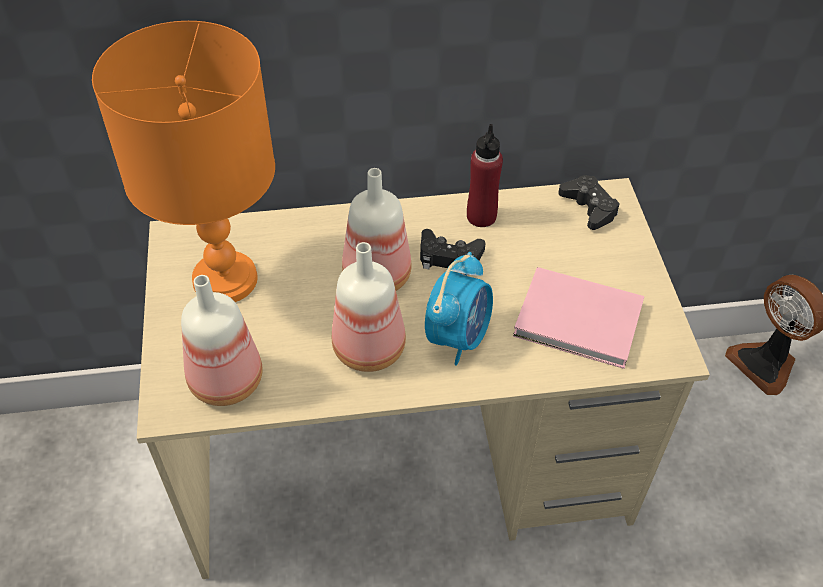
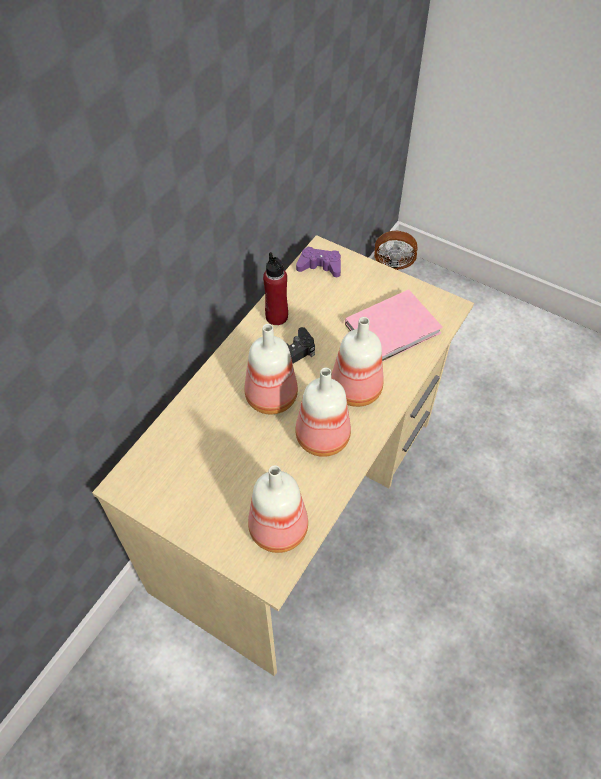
camera: 50 degrees left, 5 degrees up
(224, 280) = (193, 480): orange table lamp -> none
(458, 337) = (354, 389): alarm clock -> bottle
(589, 207) = (320, 266): black game controller -> purple game controller

